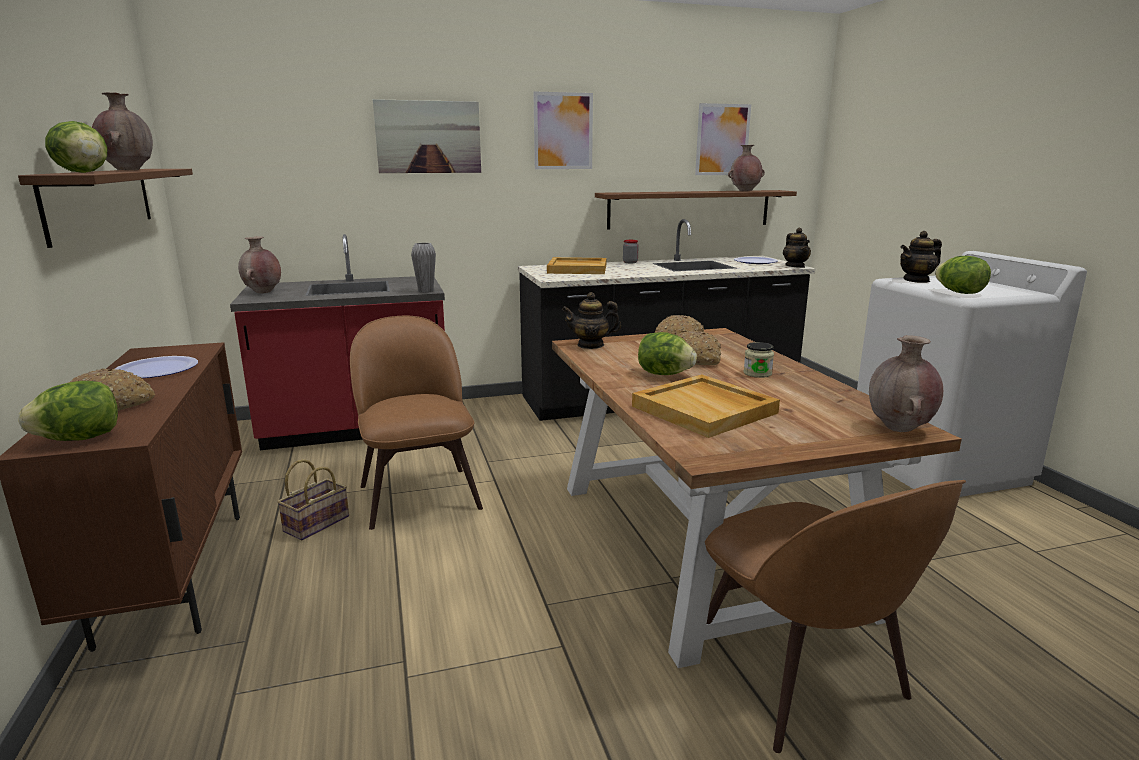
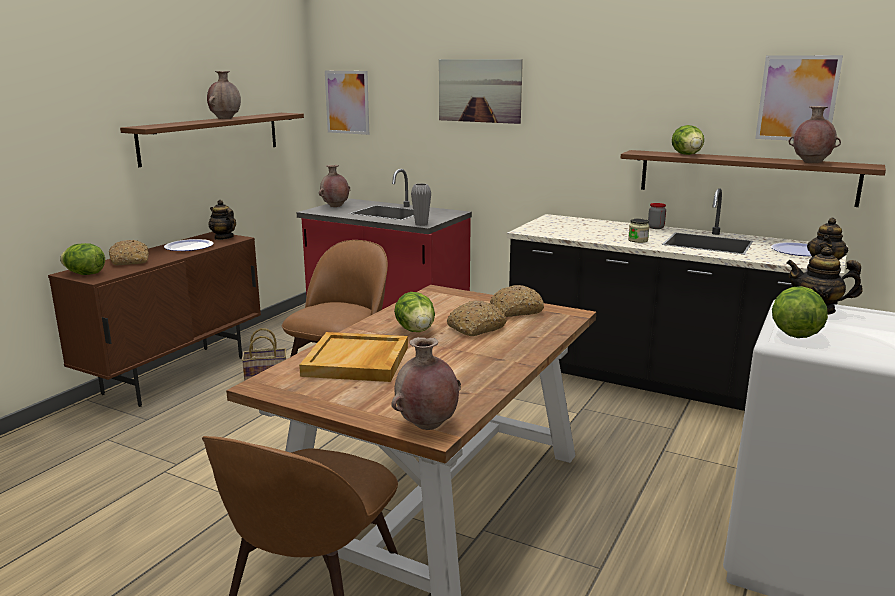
camera: 45 degrees right, 0 degrees up
(84, 172) = (164, 124): lettuce -> lettuce (687, 155)
(563, 131) = (601, 86): picture -> picture (347, 102)
(578, 269) = (581, 226): beige tray -> none
(591, 345) = (442, 295): teapot -> teapot (223, 237)
(757, 373) = (479, 353): jar -> jar (638, 240)

